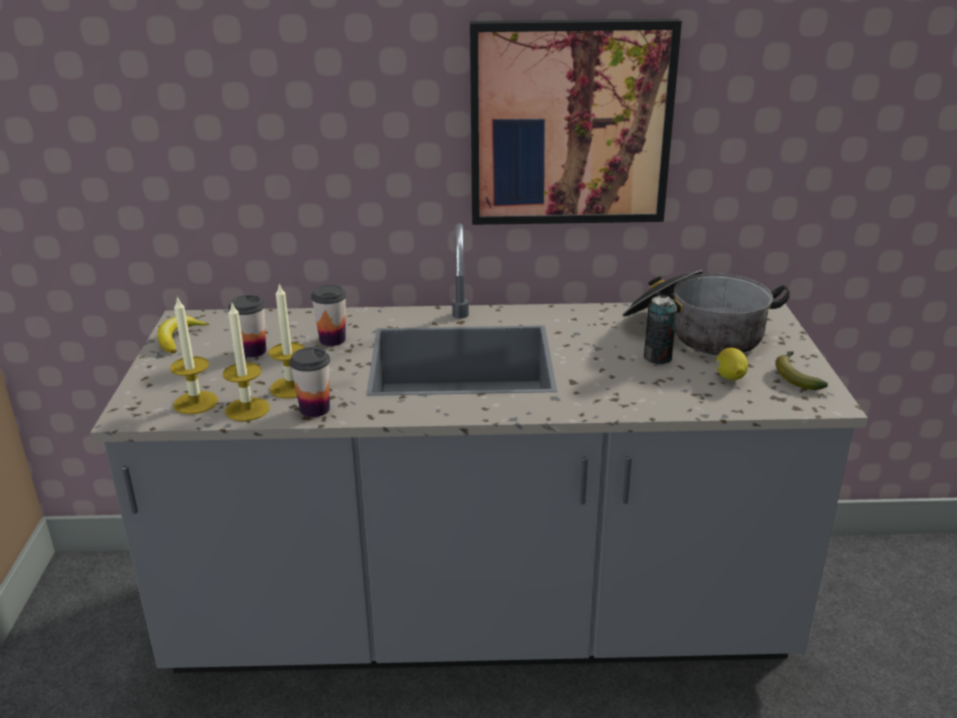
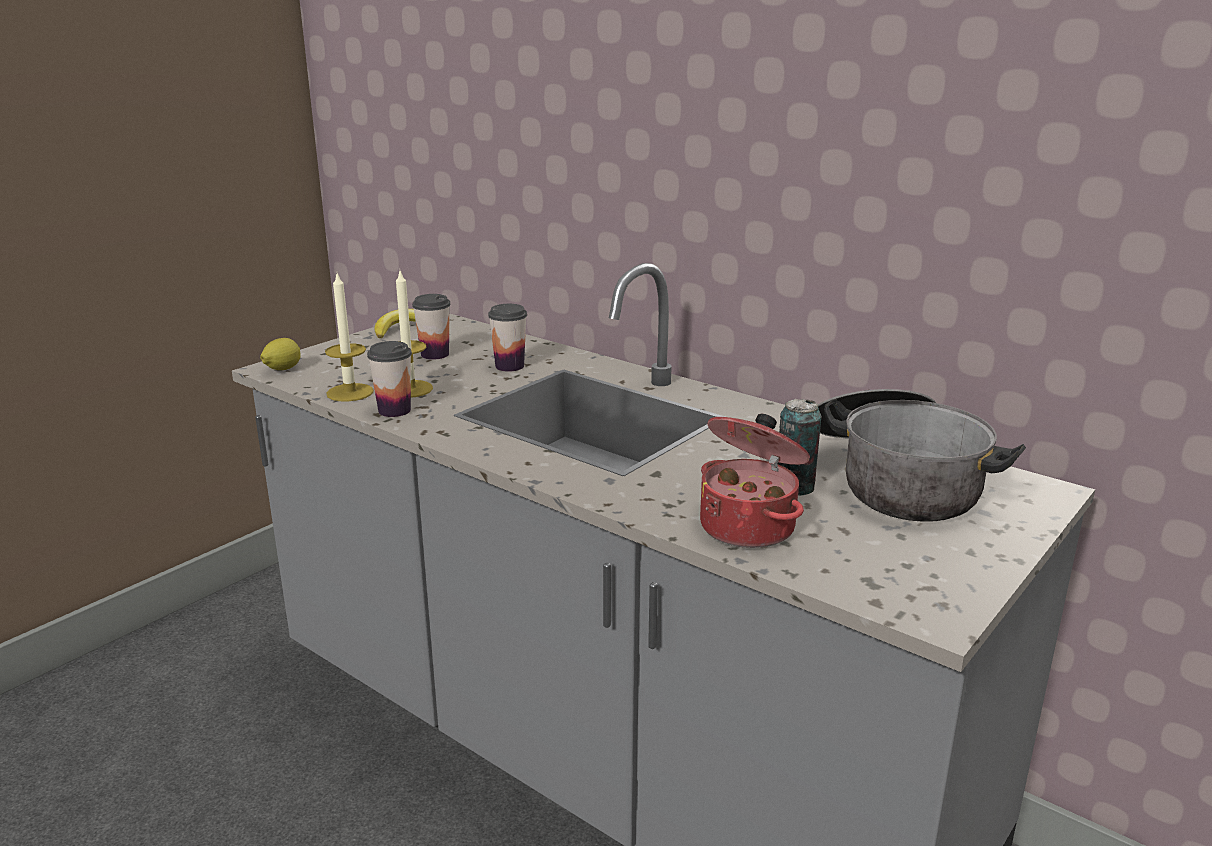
camera: 40 degrees right, 5 degrees down
(195, 402) = (327, 375): candle -> none
(570, 124) = (815, 165): picture -> none
(676, 393) = (749, 526): none -> cooking pot
(730, 378) = (847, 538): lemon -> lemon (282, 369)
(796, 376) = (944, 571): banana -> none

